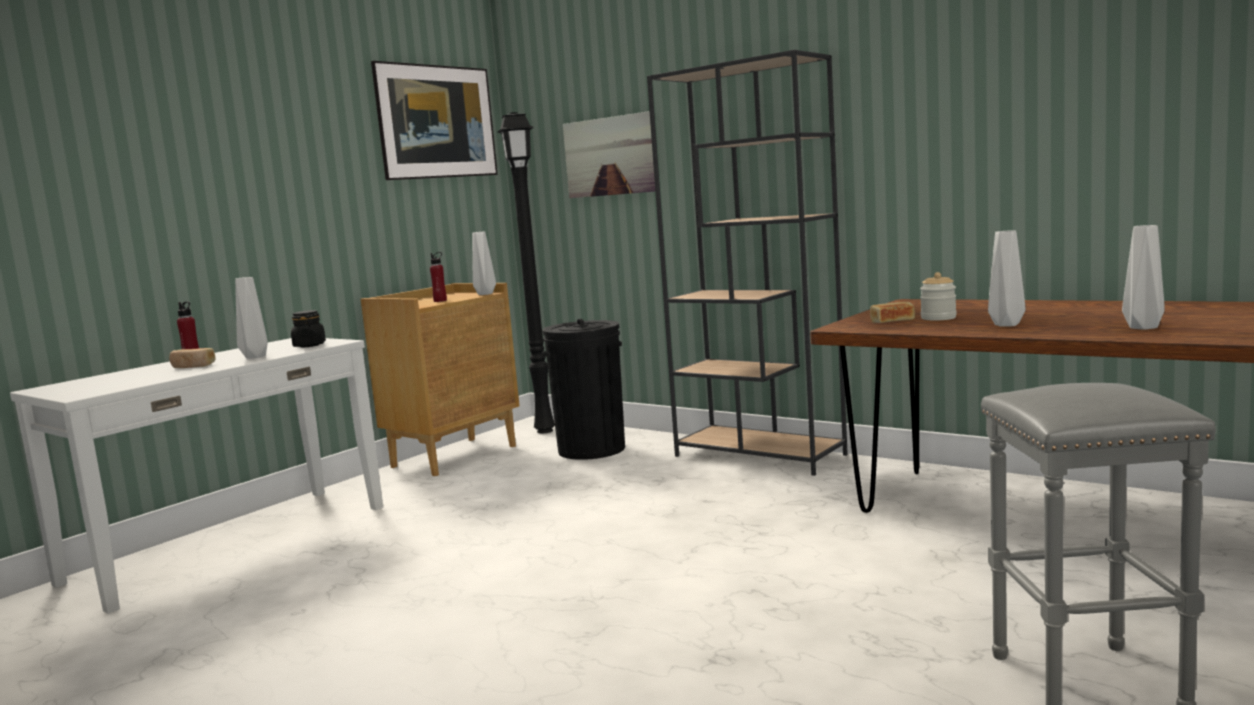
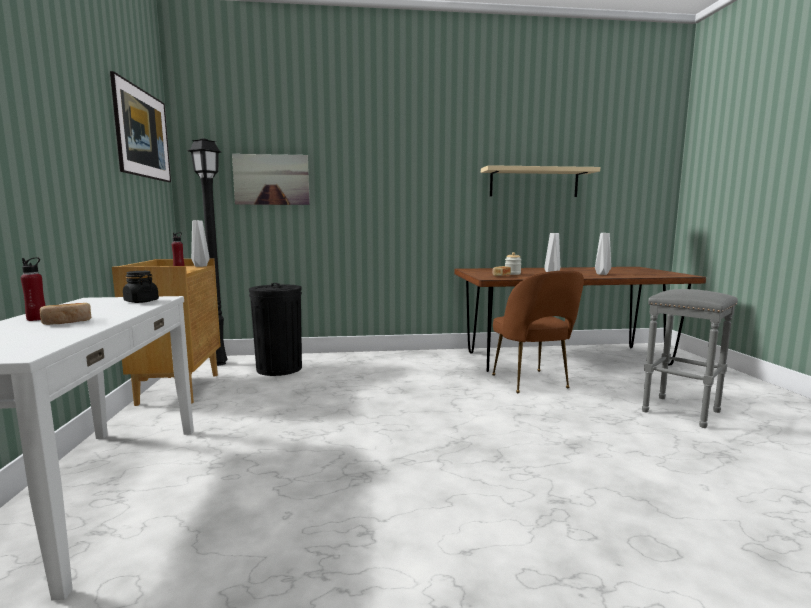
camera: 45 degrees left, 0 degrees up
(255, 357) = (116, 311): grey vase -> none
(760, 455) = (385, 356): bookcase -> none
(897, 550) = (532, 384): none -> brown chair
(1071, 105) = (534, 182): none -> beige shelf

